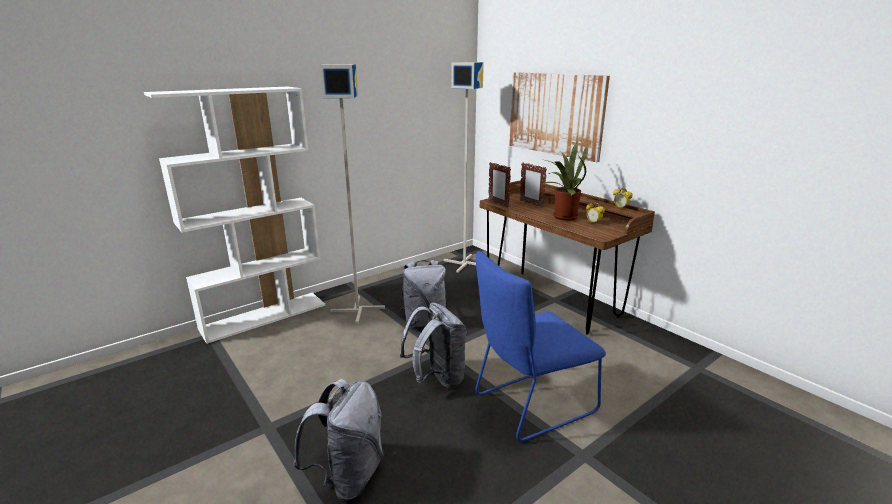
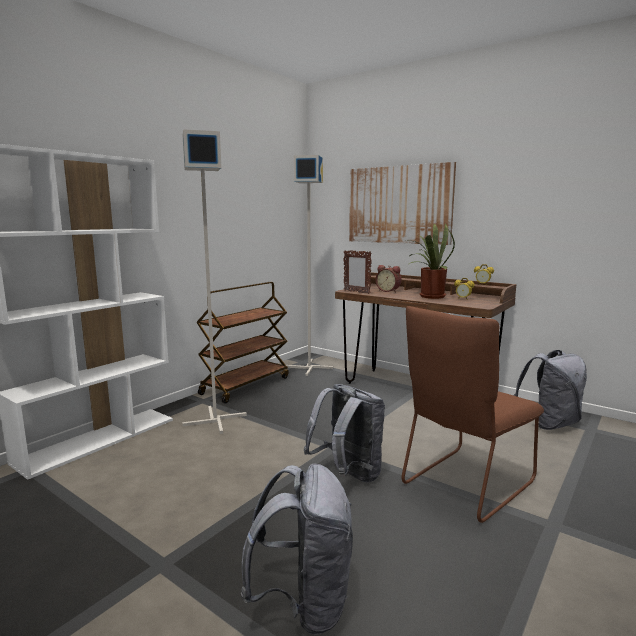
camera: 15 degrees left, 10 degrees down
(399, 277) = (245, 385): none -> brown cart
(424, 321) = (299, 422): grey backpack -> grey backpack (549, 423)
(530, 405) = (464, 485): blue chair -> brown chair
(531, 204) = (388, 291): picture frame -> alarm clock

